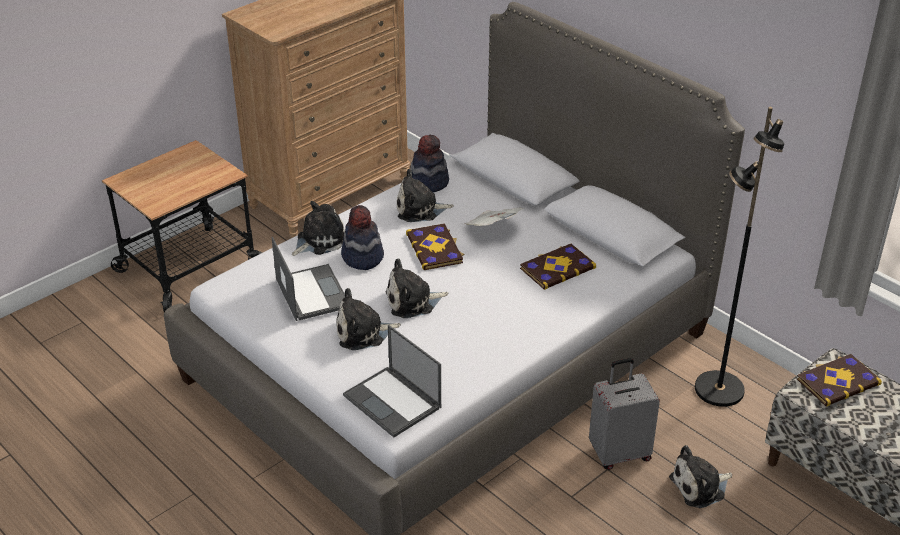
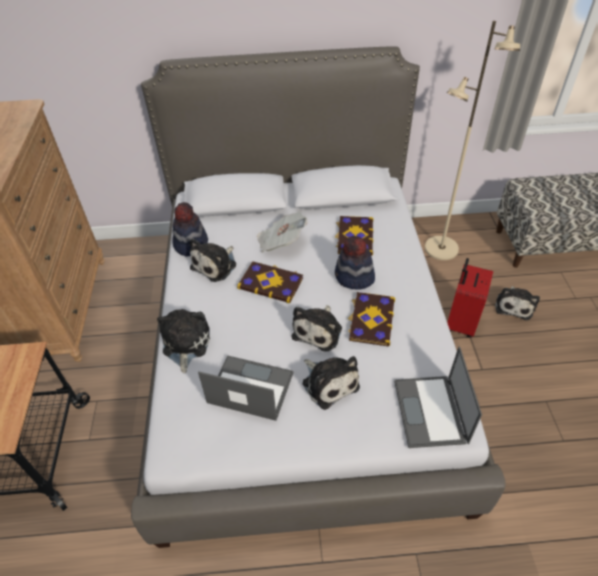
camera: 50 degrees left, 10 degrees up
(362, 257) = (237, 329): hat -> hat (354, 277)
(363, 333) = (329, 383): plush toy -> plush toy turned 60 degrees counterclockwise
(393, 402) = (430, 412): laptop -> laptop turned 90 degrees clockwise
(619, 453) = (460, 322): grey suitcase -> red suitcase
(718, 390) = (441, 249): black floor lamp -> beige floor lamp
(837, 381) = (539, 194): book -> book (371, 320)

